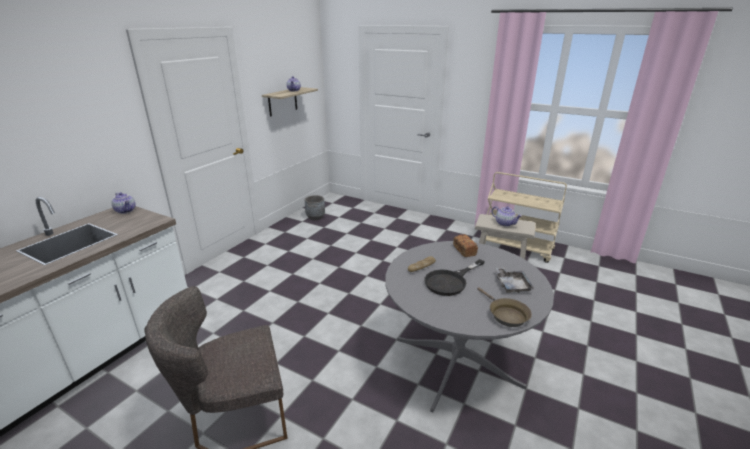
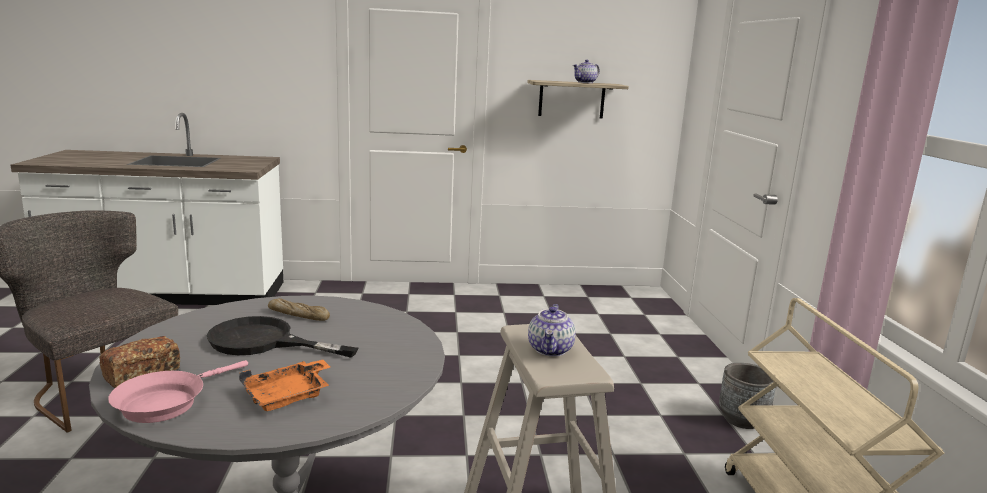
camera: 55 degrees right, 10 degrees down
(126, 211) = (259, 160): teapot -> none
(315, 217) = (568, 300): grey planter -> grey planter (742, 419)
(464, 250) = (394, 337): bread -> bread (142, 374)
(505, 315) = (166, 402): brown frying pan -> pink frying pan
(512, 285) = (288, 396): grey tray -> orange tray

